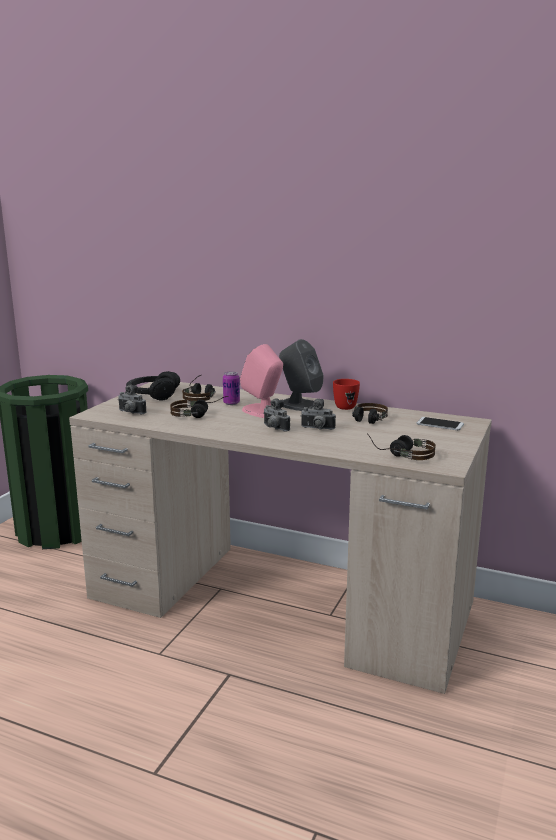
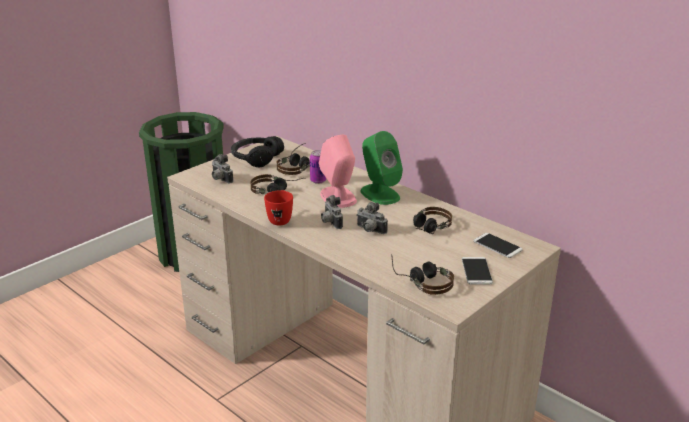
camera: 20 degrees right, 10 degrees up
(299, 405) = (379, 194): grey speaker -> green speaker
(343, 406) = (421, 203): red mug -> red mug (280, 219)
(441, 442) = (476, 271): none -> phone

